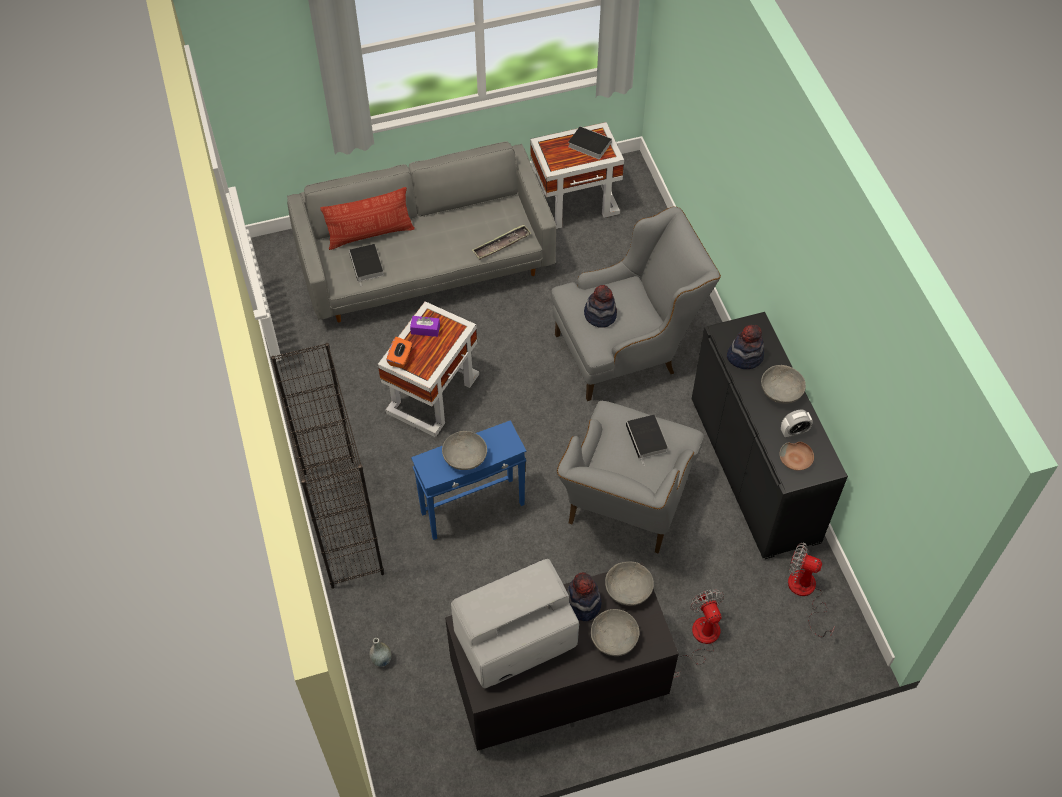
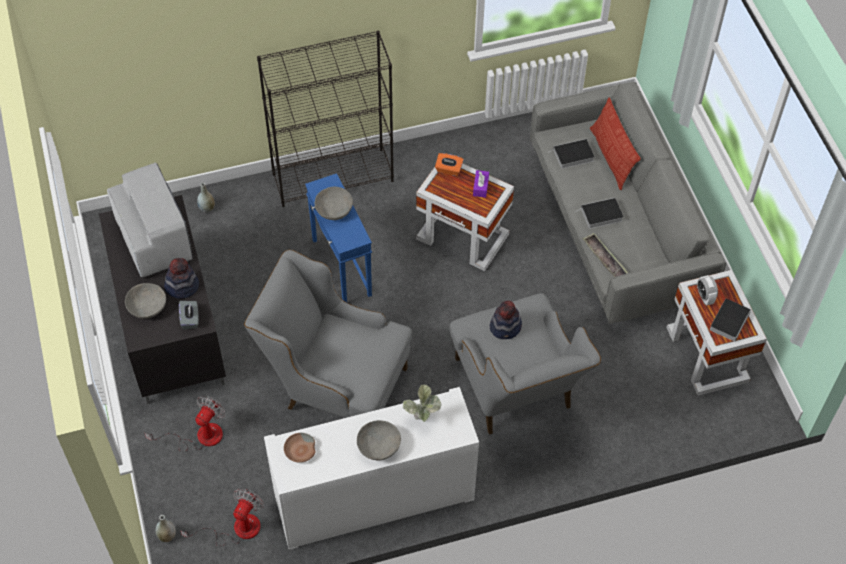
camera: 90 degrees right, 0 degrees up
(628, 590) = (190, 319): grey bowl -> grey tissue box
(647, 440) = (360, 359): book -> book (600, 215)
(700, 639) = (200, 436): fan -> fan turned 45 degrees counterclockwise
(744, 356) = (422, 418): hat -> potted plant
(754, 469) = (374, 497): black cabinet -> white cabinet
(794, 432) = (331, 453): alarm clock -> alarm clock (704, 297)
(822, 661) = (167, 536): none -> grey vase

